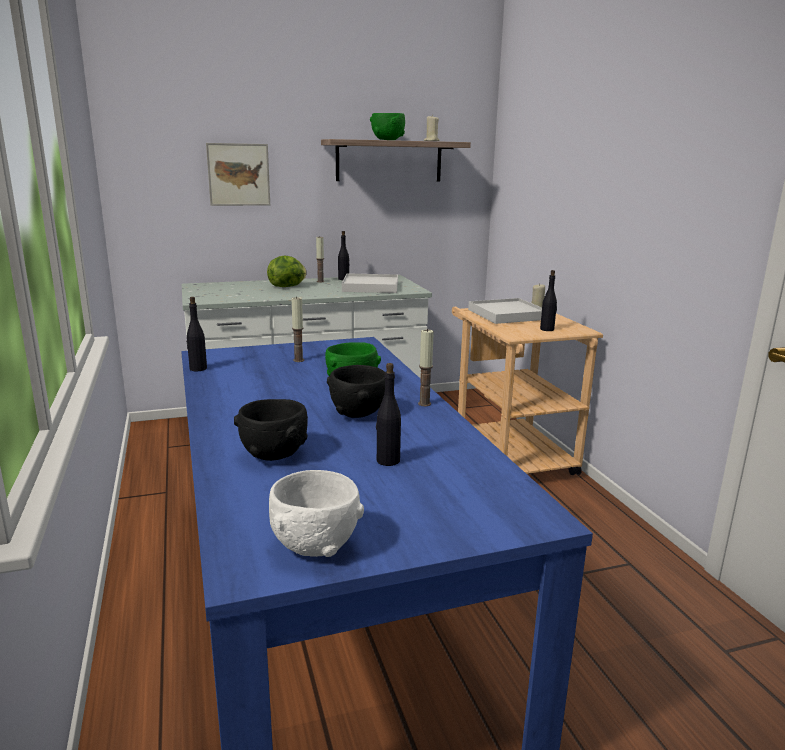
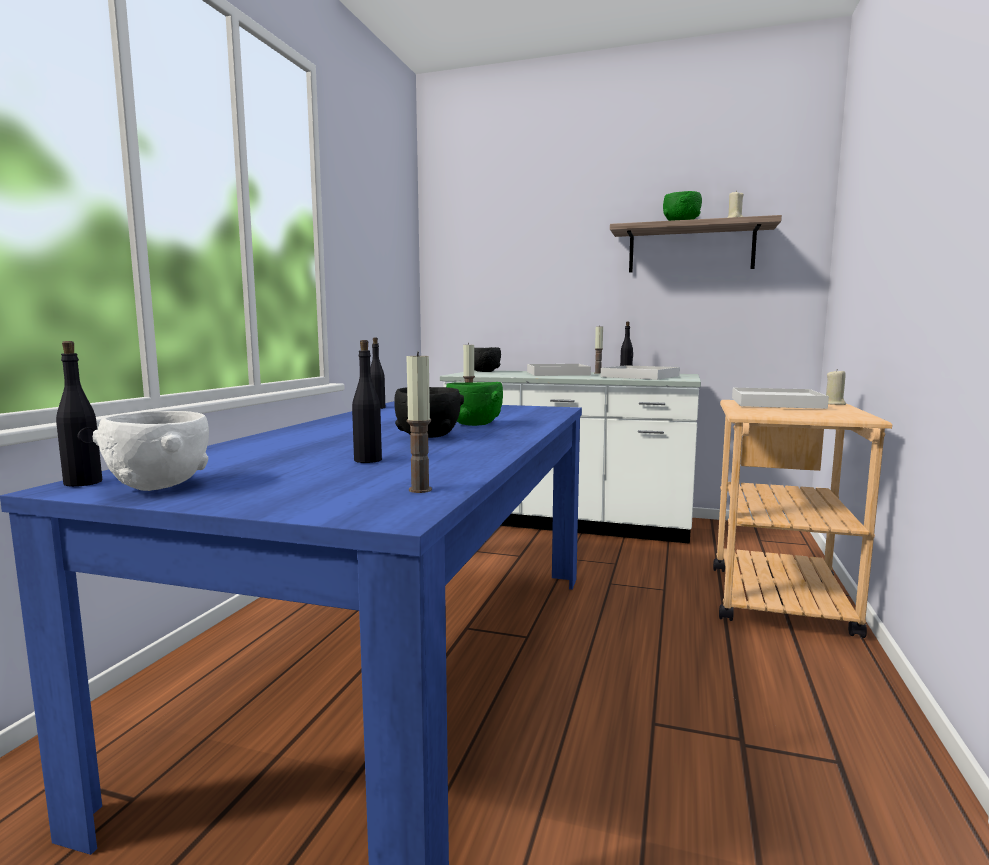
camera: 35 degrees right, 10 degrees down
(238, 174) = (533, 269): picture -> none
(274, 455) = (291, 445): black bowl -> black bowl (484, 371)
(287, 286) = (557, 373): lettuce -> white tray
(424, 403) = (510, 439): candle -> candle (420, 490)
(547, 329) = (806, 414): black bottle -> black bottle (83, 483)

